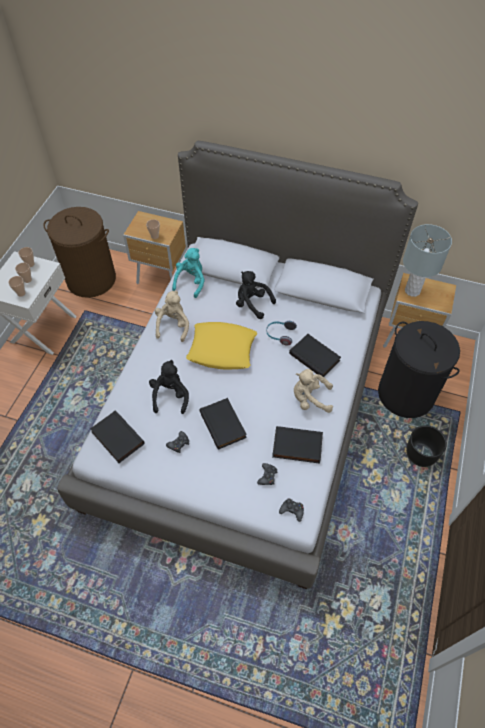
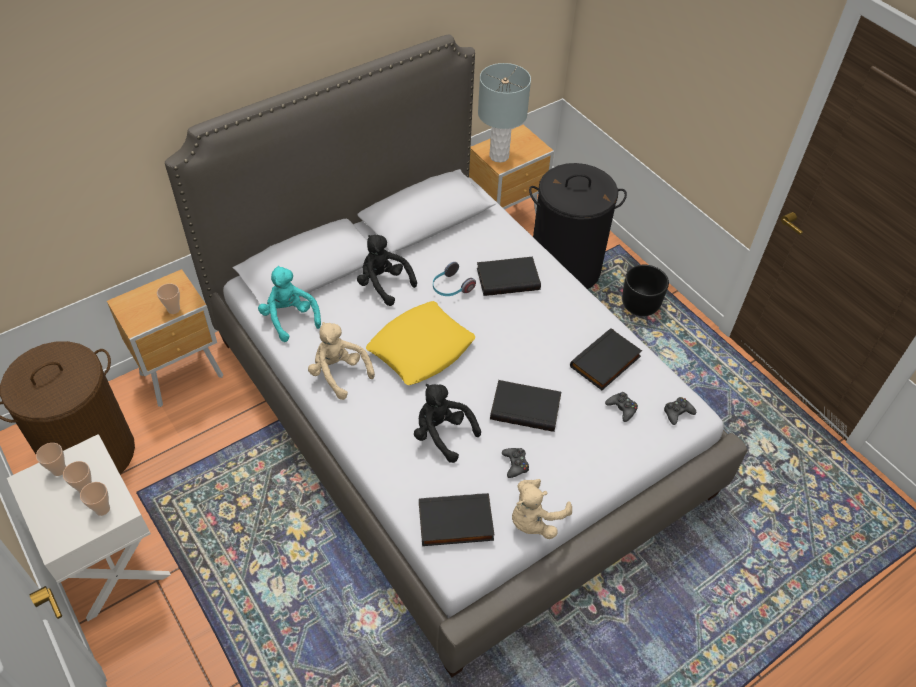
camera: 55 degrees left, 5 degrees down
(252, 304) = (383, 284): black plush toy -> black plush toy turned 60 degrees clockwise
(310, 399) = (557, 315): beige plush toy -> beige plush toy (534, 520)

